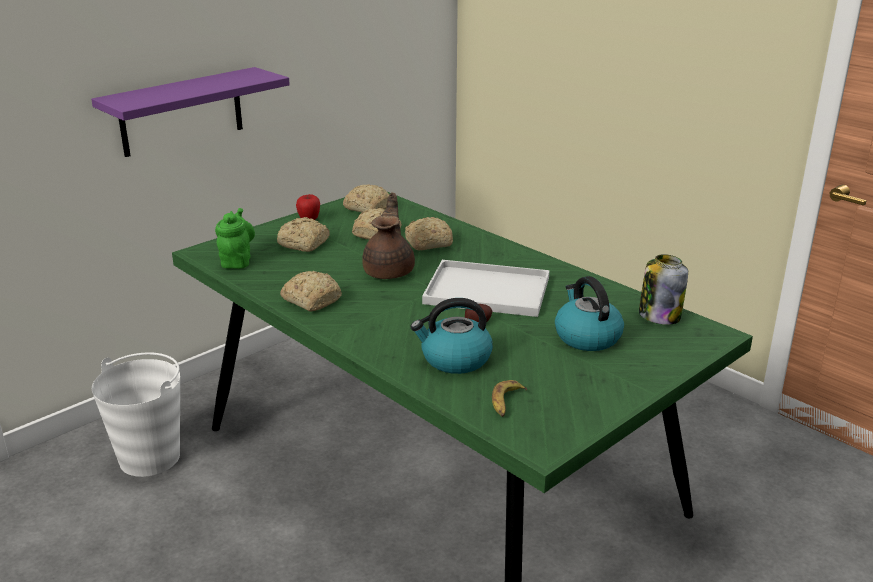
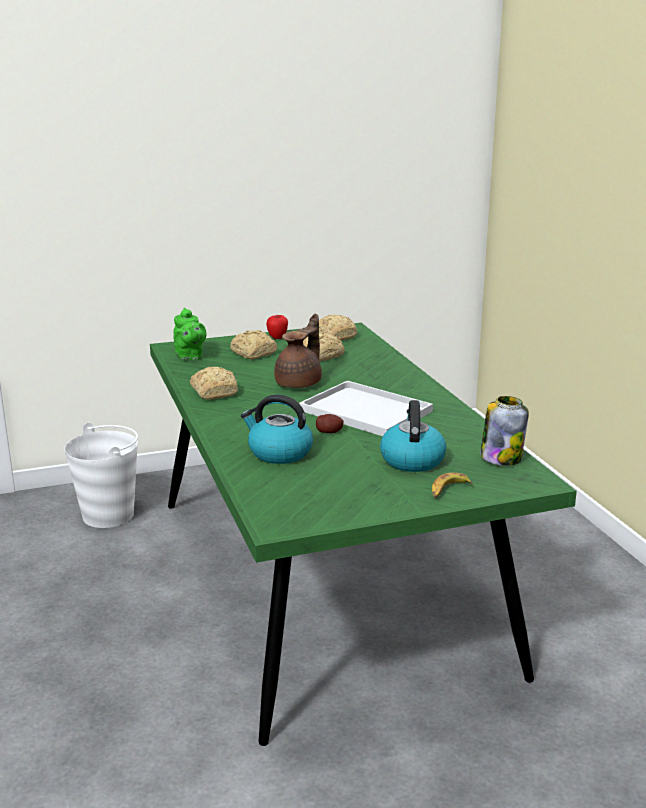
camera: 25 degrees right, 5 degrees down
(181, 112) = (192, 232): purple shelf -> none
(237, 261) = (189, 357): green teapot -> green teapot turned 135 degrees clockwise
(427, 243) = (355, 369): bread -> none
(506, 403) = (284, 490): banana -> banana (448, 490)

